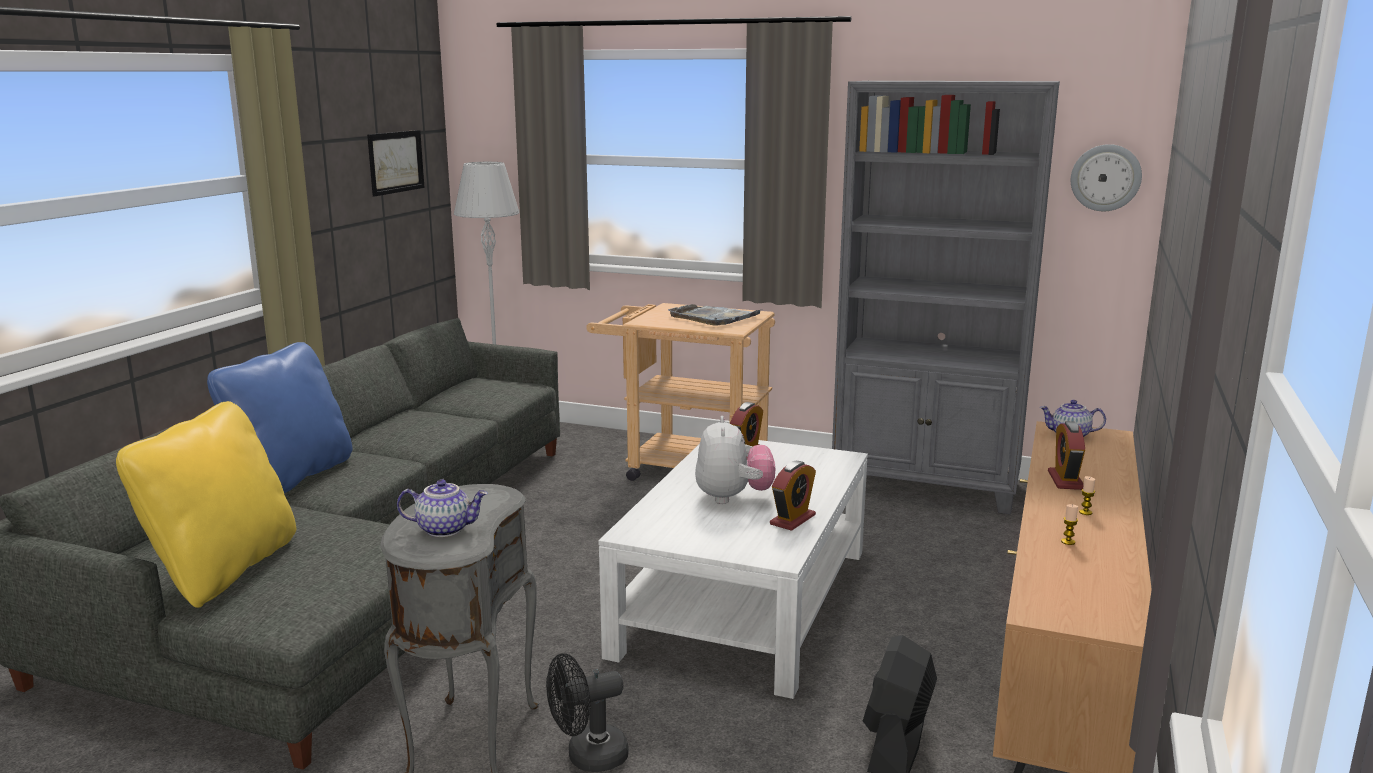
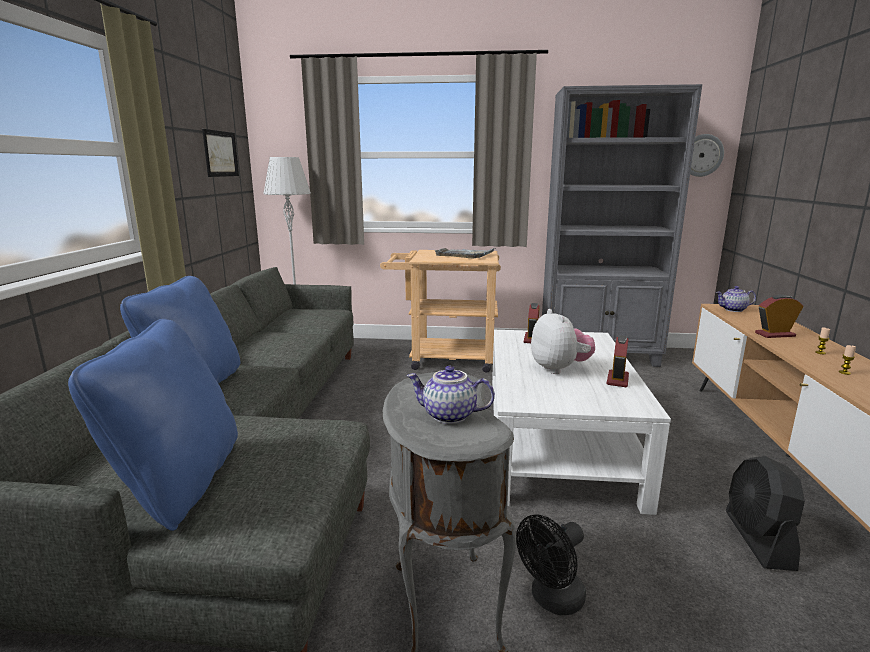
camera: 15 degrees left, 0 degrees up
(224, 570) = (179, 483): yellow pillow -> blue pillow
(445, 529) = (448, 416): teapot -> teapot turned 150 degrees counterclockwise
(1065, 480) = (775, 334): alarm clock -> alarm clock turned 90 degrees clockwise

